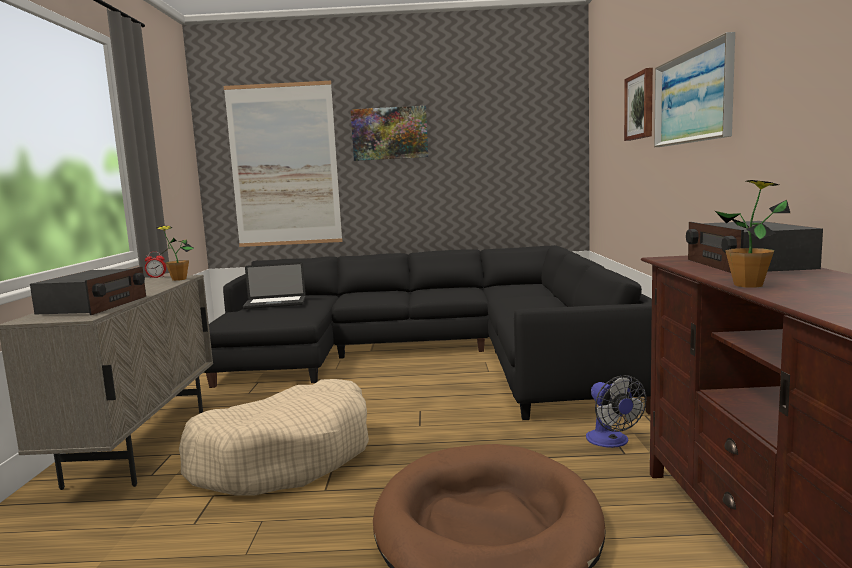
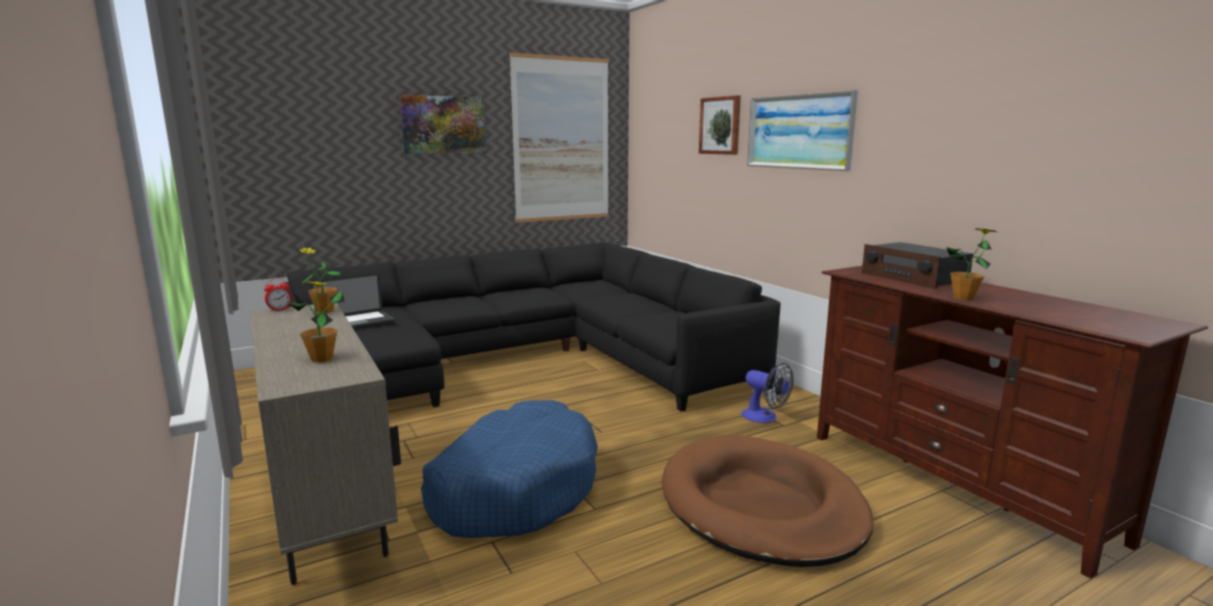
camera: 30 degrees left, 5 degrees up
(94, 306) = (322, 359): radio -> potted plant
(284, 165) = (318, 155): picture -> picture (561, 140)
(285, 457) = (514, 488): beige dog bed -> blue dog bed

